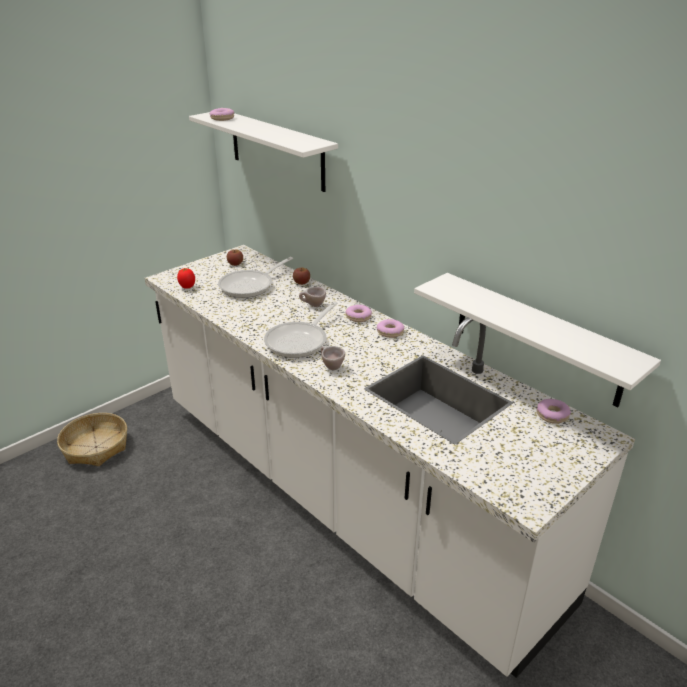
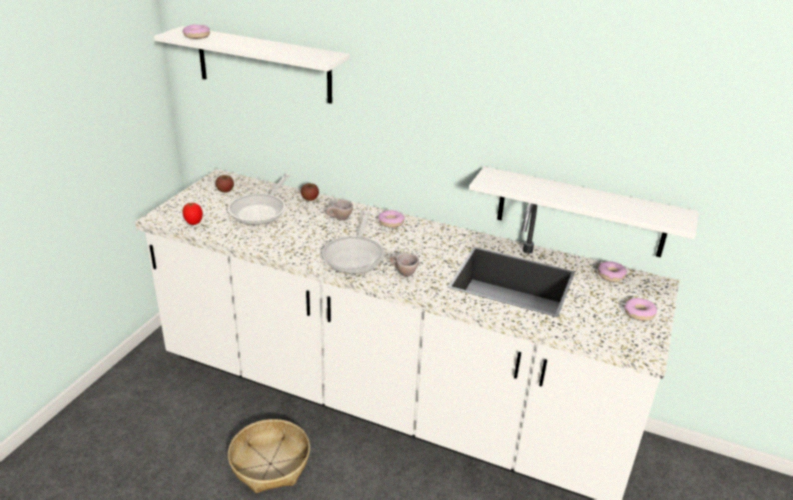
camera: 25 degrees left, 0 degrees up
(96, 447) = (97, 425): basket -> basket (270, 464)
(390, 332) = (430, 231): donut -> donut (639, 313)

